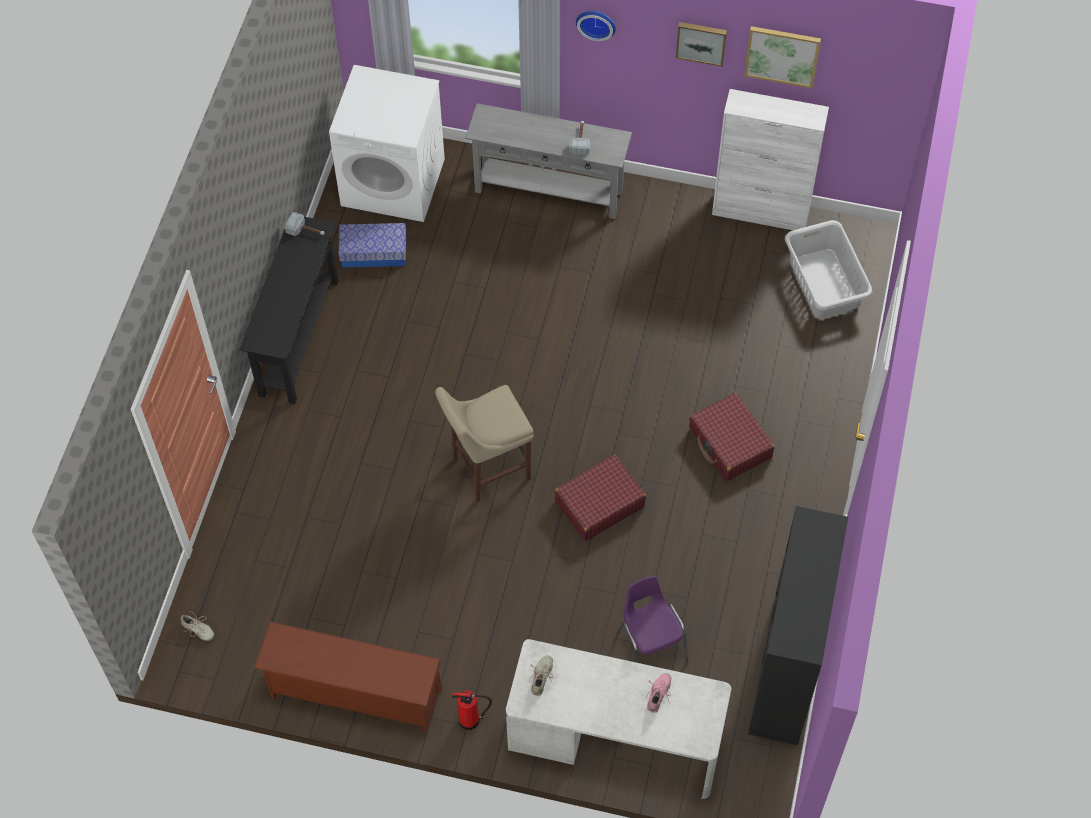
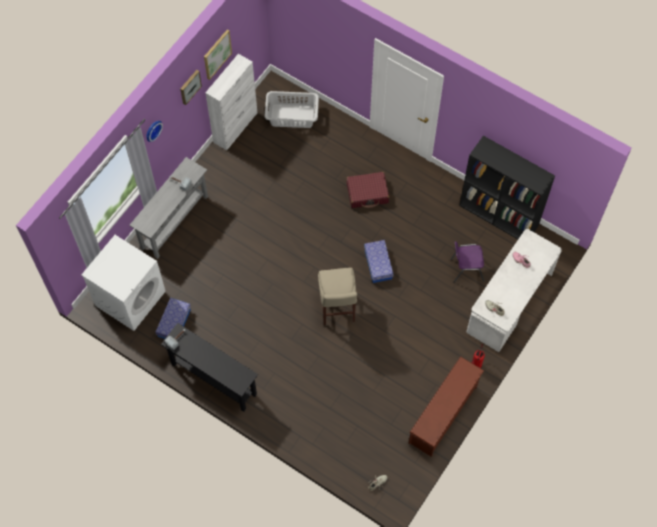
camera: 70 degrees left, 5 degrees up
(599, 504) = (378, 264): red suitcase -> storage box

